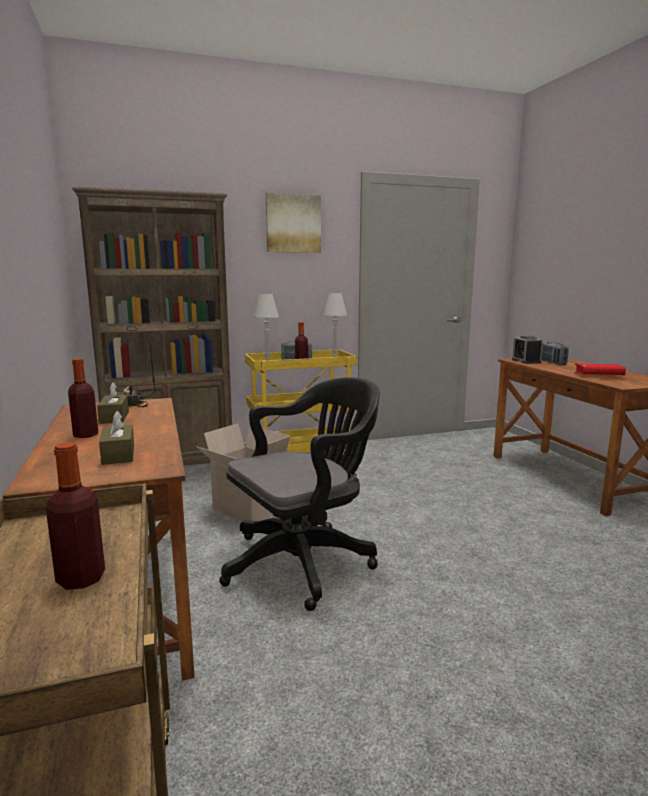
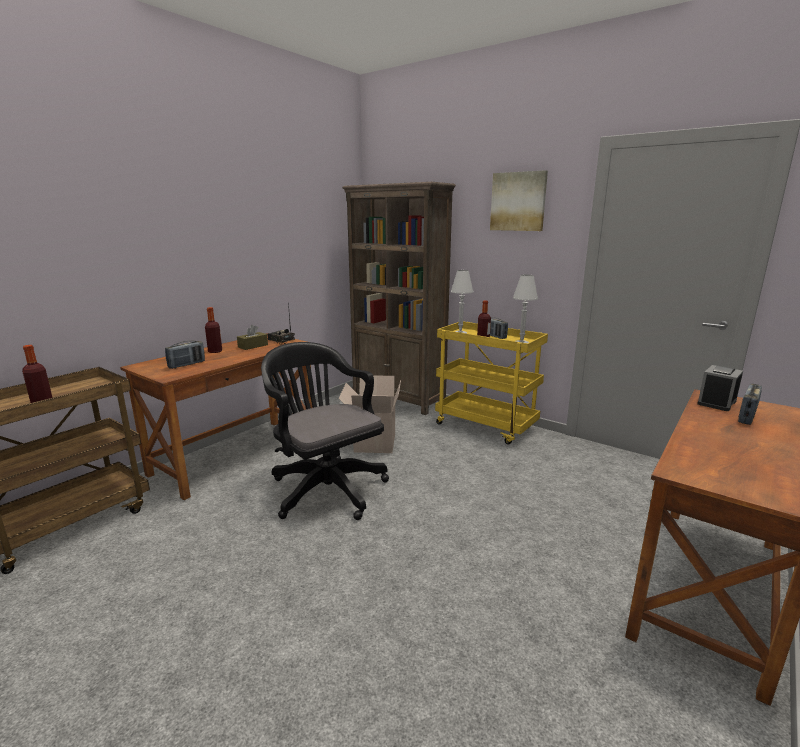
camera: 55 degrees right, 5 degrees up
(118, 454) = (187, 365): brown tissue box -> radio
(304, 561) = (325, 487): black office chair -> black office chair turned 150 degrees counterclockwise
(598, 376) = (718, 451): red book -> none

